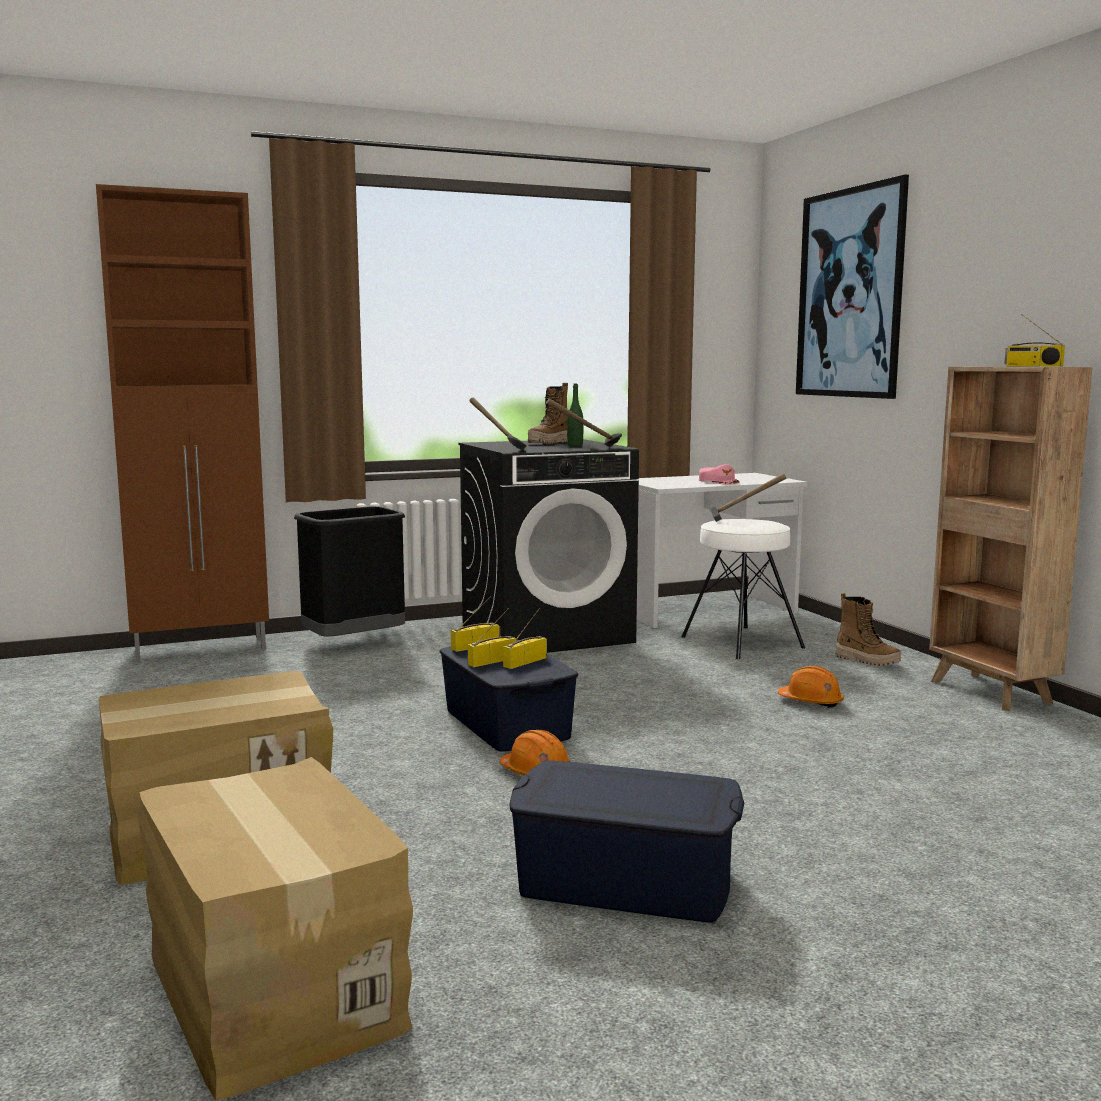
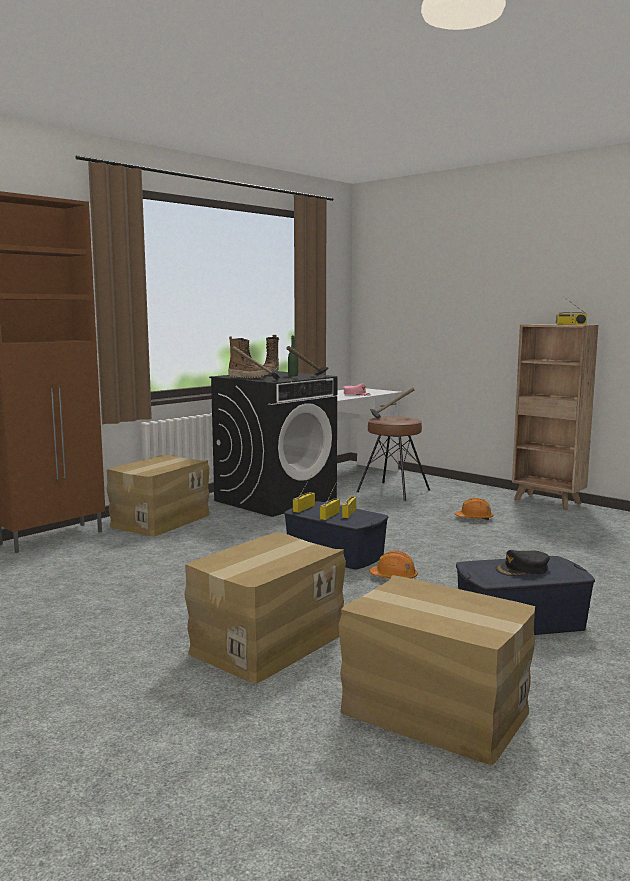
camera: 25 degrees left, 0 degrees up
(354, 644) = (160, 520): black trash can -> cardboard box
(628, 790) = (522, 569): none -> black cap
(741, 642) = (393, 491): white stool -> brown stool
(850, 293) = (427, 279): picture -> none
(867, 661) = (470, 493): boot -> boot (248, 377)

